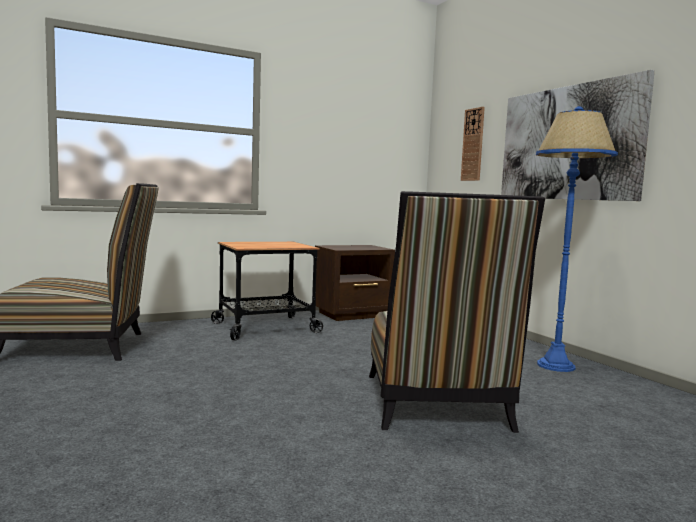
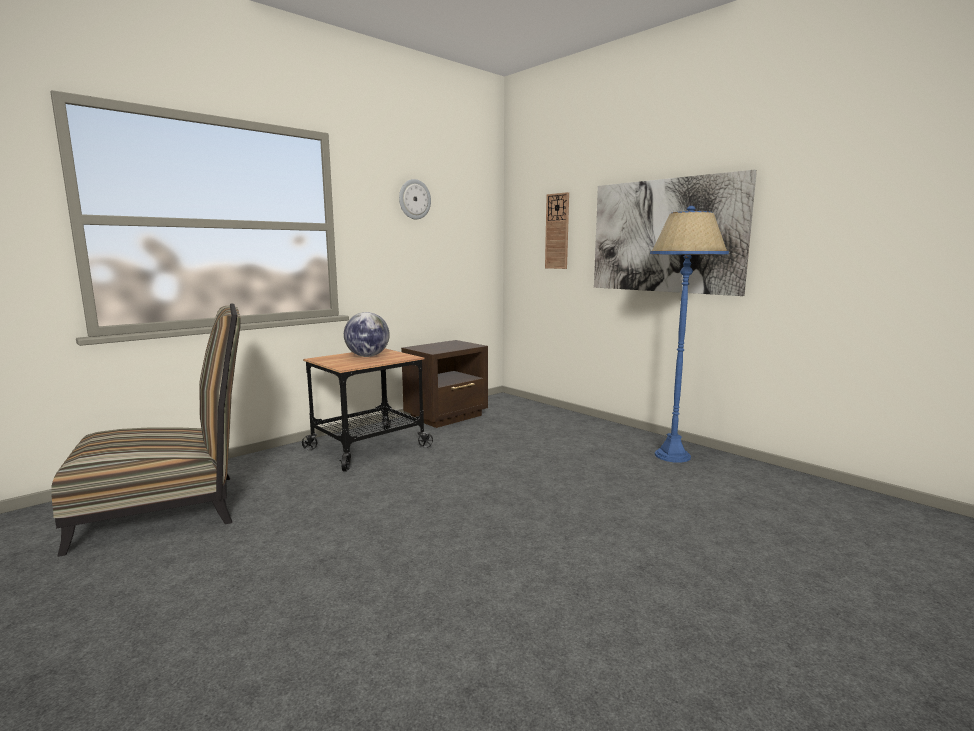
camera: 15 degrees left, 5 degrees up
(271, 244) = (367, 356): none -> globe
(338, 113) = (414, 199): none -> wall clock
(436, 405) = (603, 525): chair -> none

